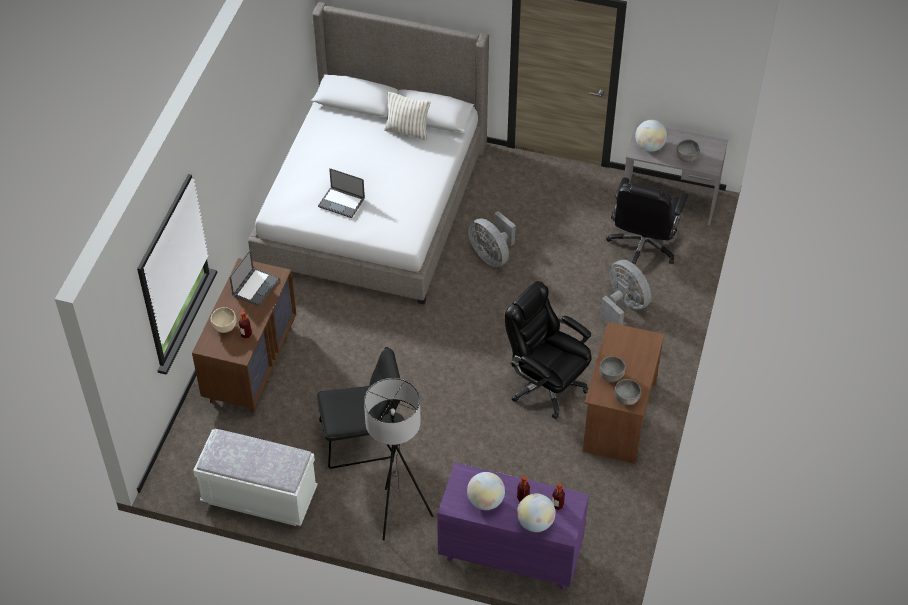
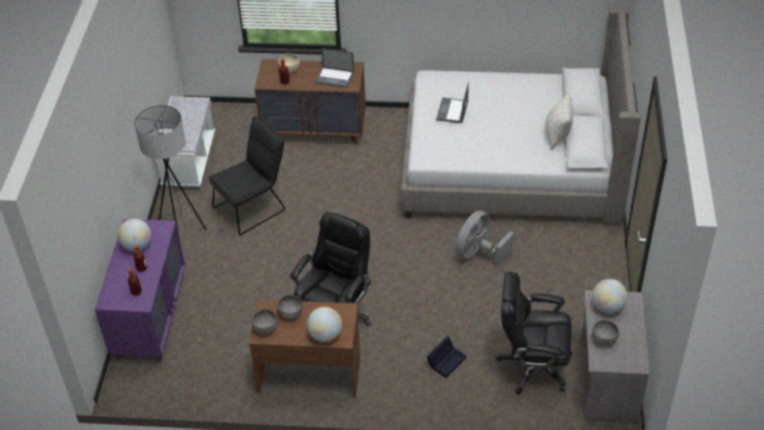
camera: 80 degrees right, 5 degrees down
(363, 438) = (253, 207): black chair -> black chair turned 105 degrees counterclockwise
(535, 522) = (117, 280): globe -> globe (325, 335)
(623, 306) = (446, 360): grey fan -> black storage box

